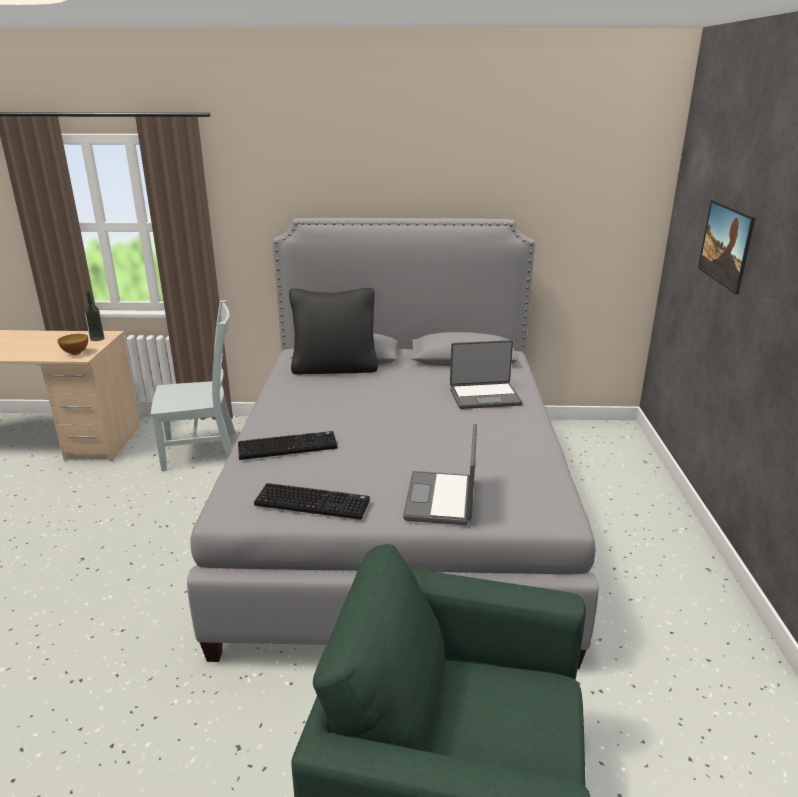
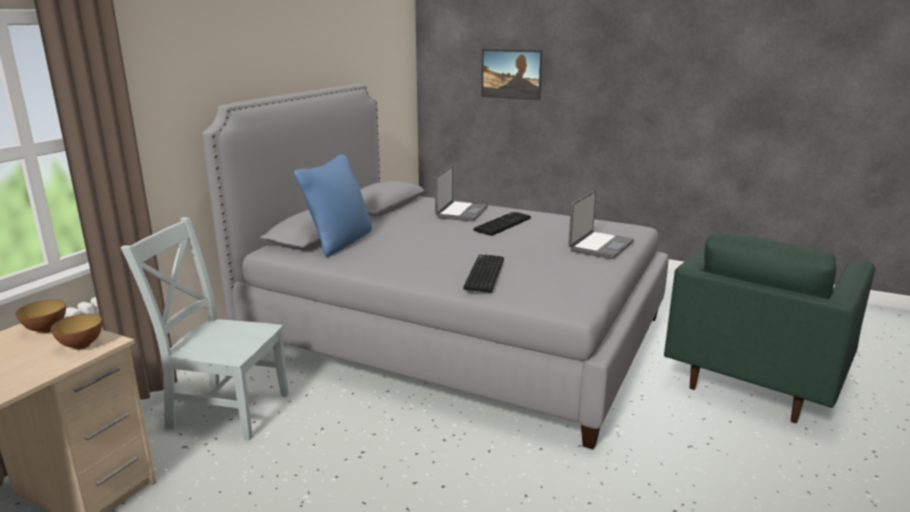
camera: 65 degrees left, 5 degrees down
(97, 339) = (46, 330): bottle -> bowl
(204, 451) = (225, 409): grey chair -> grey chair turned 90 degrees counterclockwise
(314, 502) = (582, 277): keyboard -> keyboard (502, 224)
(335, 368) = (338, 242): black pillow -> blue pillow
(442, 499) = (600, 246): laptop -> laptop turned 90 degrees counterclockwise

